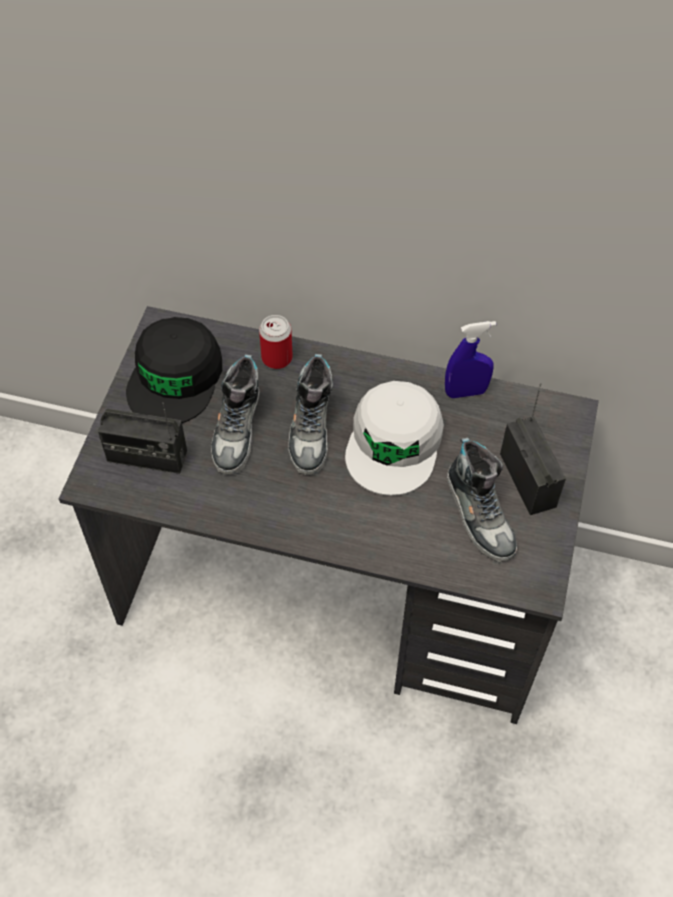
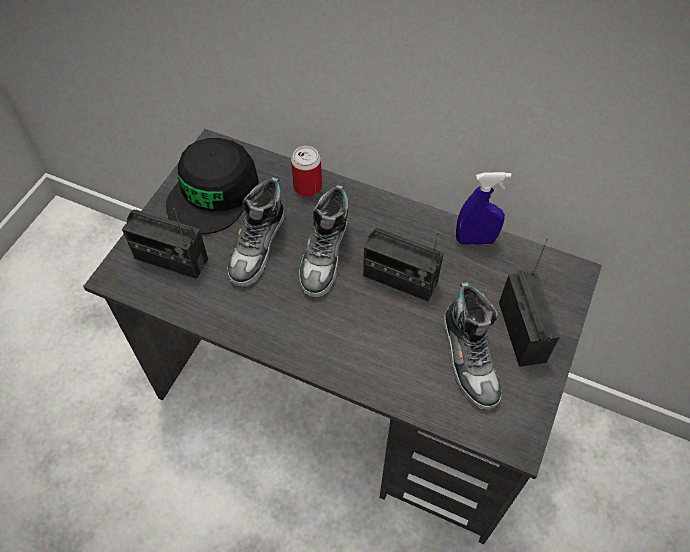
camera: 10 degrees right, 0 degrees up
(394, 443) = (400, 279): white cap -> radio

